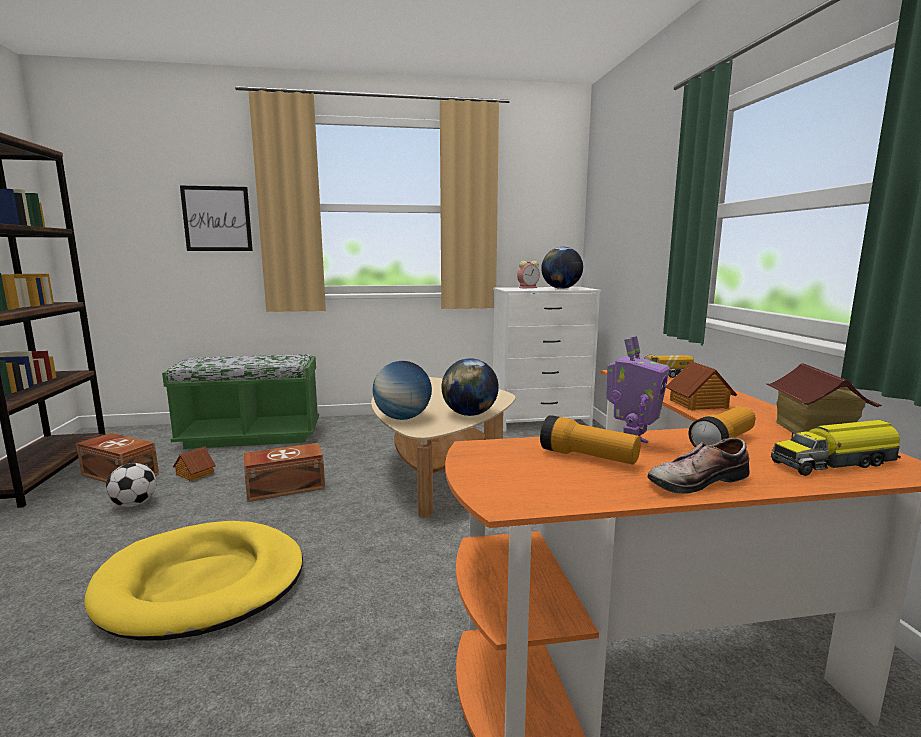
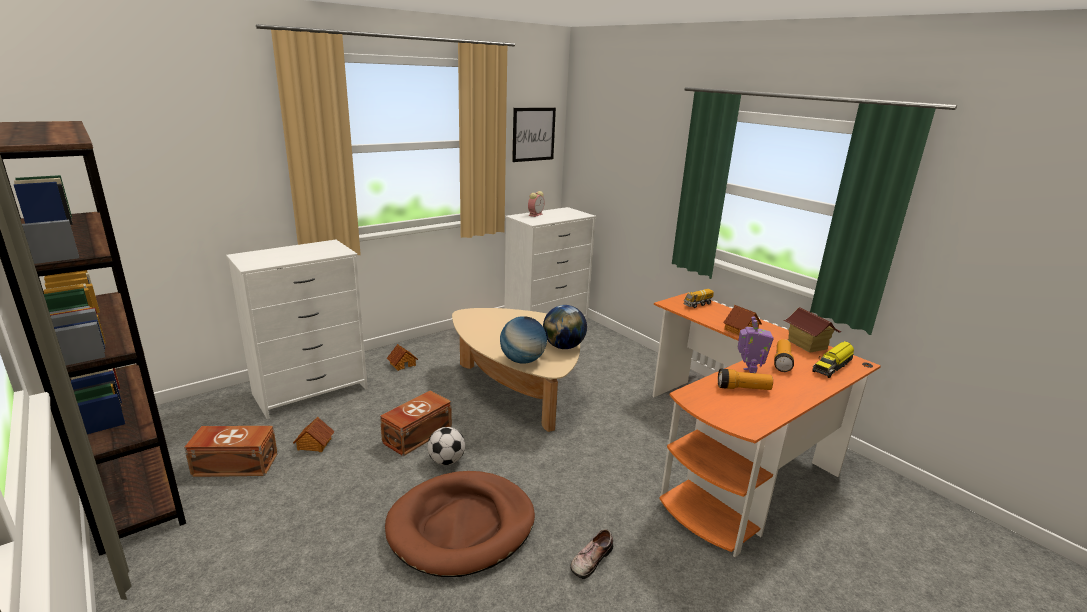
camera: 30 degrees left, 10 degrees up
(134, 504) = (301, 487): football -> football (446, 461)
(202, 584) = (462, 526): yellow dog bed -> brown dog bed
(217, 219) = (233, 169): picture -> picture (533, 134)
(251, 436) = (311, 391): green bench -> white dresser
(353, 430) = (402, 364): none -> toy house
(561, 288) = (564, 215): globe -> none
(694, 480) = (797, 392): shoe -> shoe (590, 559)

